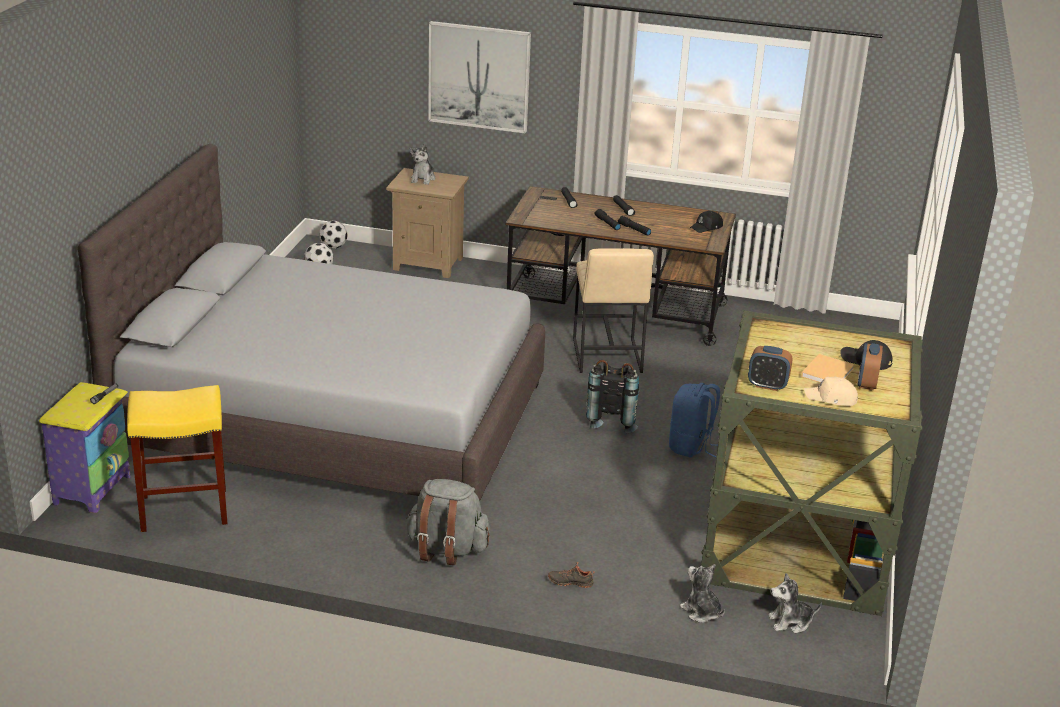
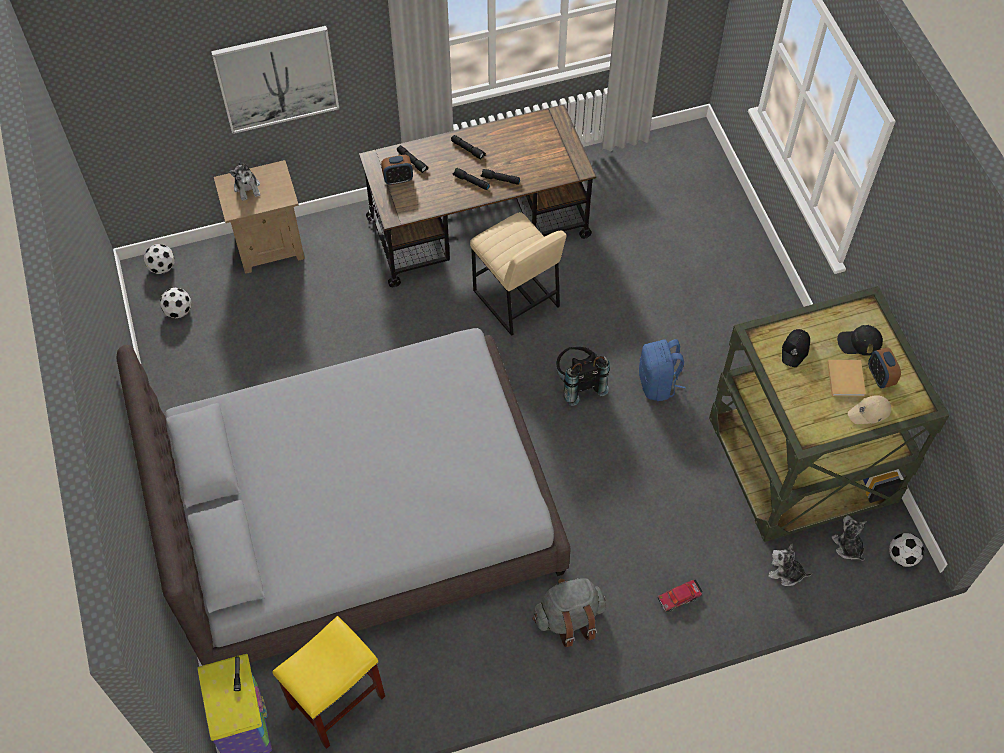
camera: 30 degrees left, 30 degrees up
(570, 581) = (679, 597): black shoe -> toy car
(706, 227) = (556, 141): black cap -> black cap (795, 350)
(767, 385) = (817, 423): alarm clock -> alarm clock (398, 179)
(790, 622) = (847, 546): plush toy -> plush toy turned 105 degrees clockwise
(848, 655) = (902, 556): none -> football

